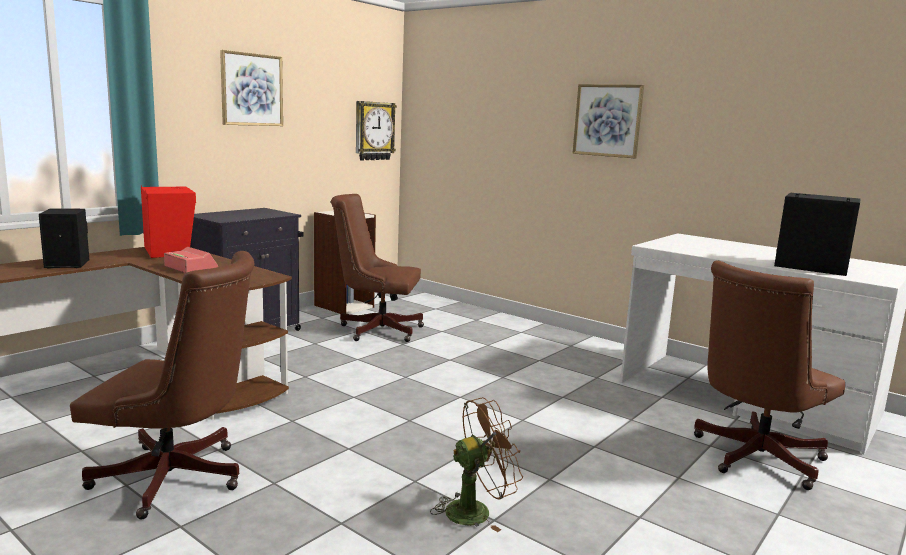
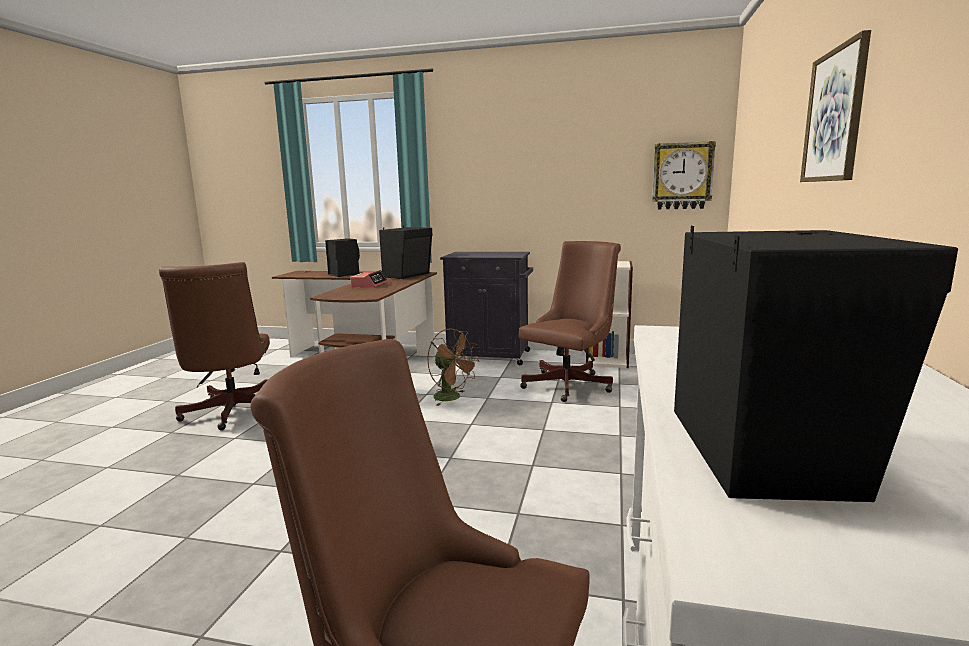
camera: 65 degrees right, 0 degrees up
(169, 251) = (408, 275): red speaker -> black speaker
(252, 89) = (524, 145): picture -> none
(376, 329) = (571, 384): brown office chair -> brown office chair turned 60 degrees clockwise
(476, 510) = (203, 524): brown fan -> brown fan (452, 398)

